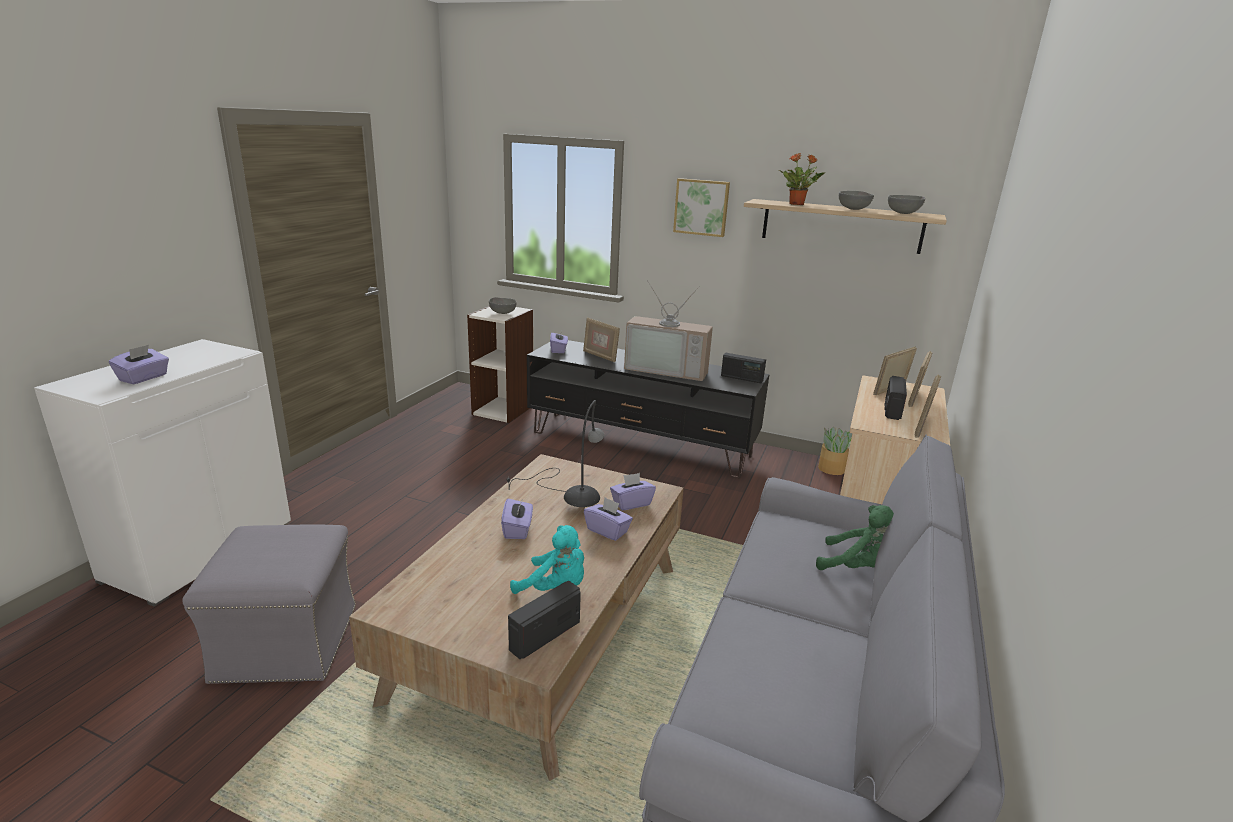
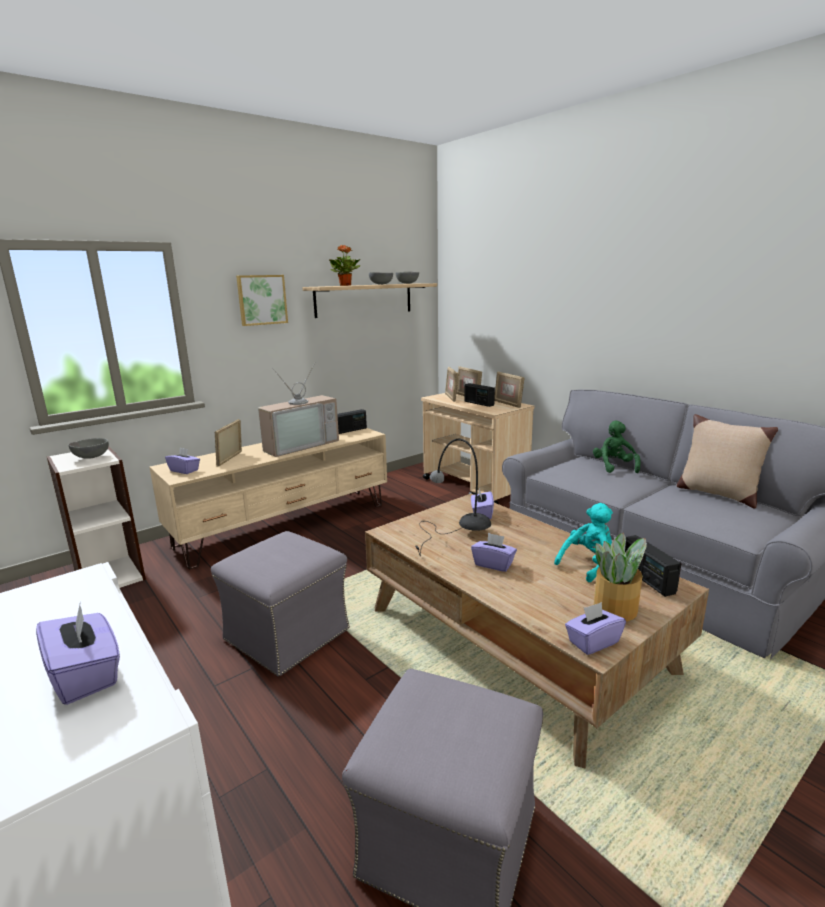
camera: 60 degrees left, 5 degrees down
(478, 503) = (288, 634): none -> grey ottoman
(600, 356) = (231, 459): picture frame -> picture frame turned 120 degrees clockwise
(607, 530) = (516, 530): purple tissue box -> purple tissue box (593, 642)
(641, 443) = (285, 525): black tv stand -> beige tv stand
(832, 469) = (403, 476): potted plant -> potted plant (616, 609)
(848, 680) = (717, 494): none -> beige pillow
(856, 567) = (614, 466): green plush toy -> green plush toy turned 60 degrees counterclockwise

